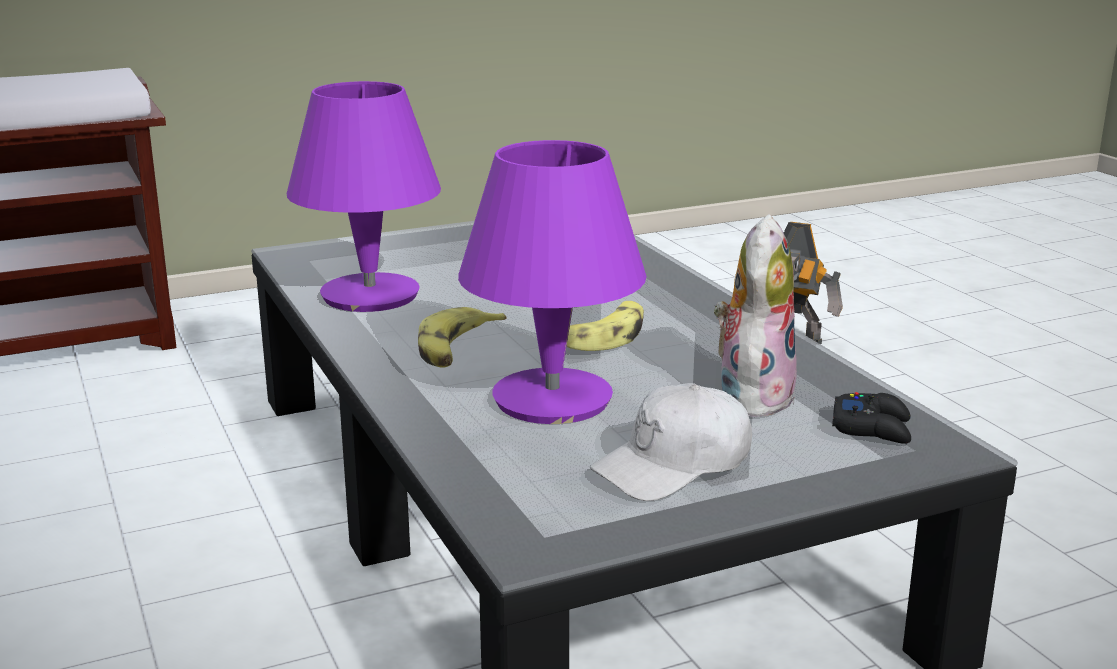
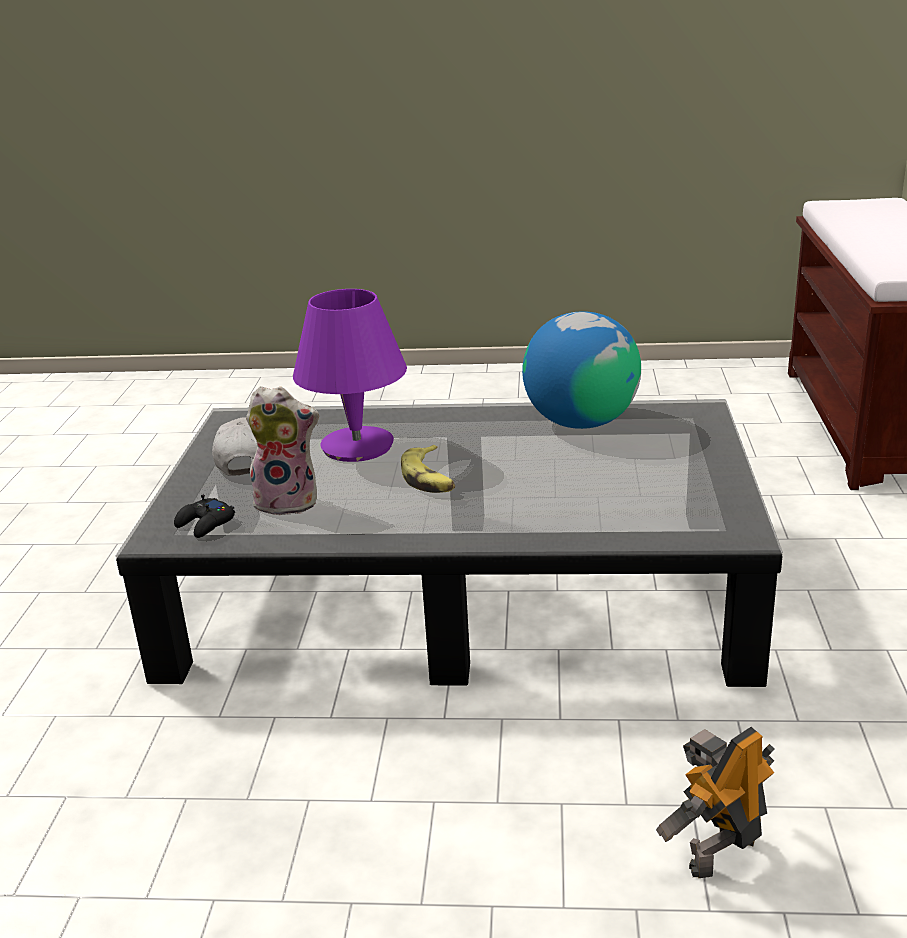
camera: 120 degrees right, 5 degrees up
(370, 296) = (581, 422): purple table lamp -> globe
(457, 350) = (457, 434): banana -> none
(752, 395) = (289, 501): plush toy -> plush toy turned 45 degrees counterclockwise

